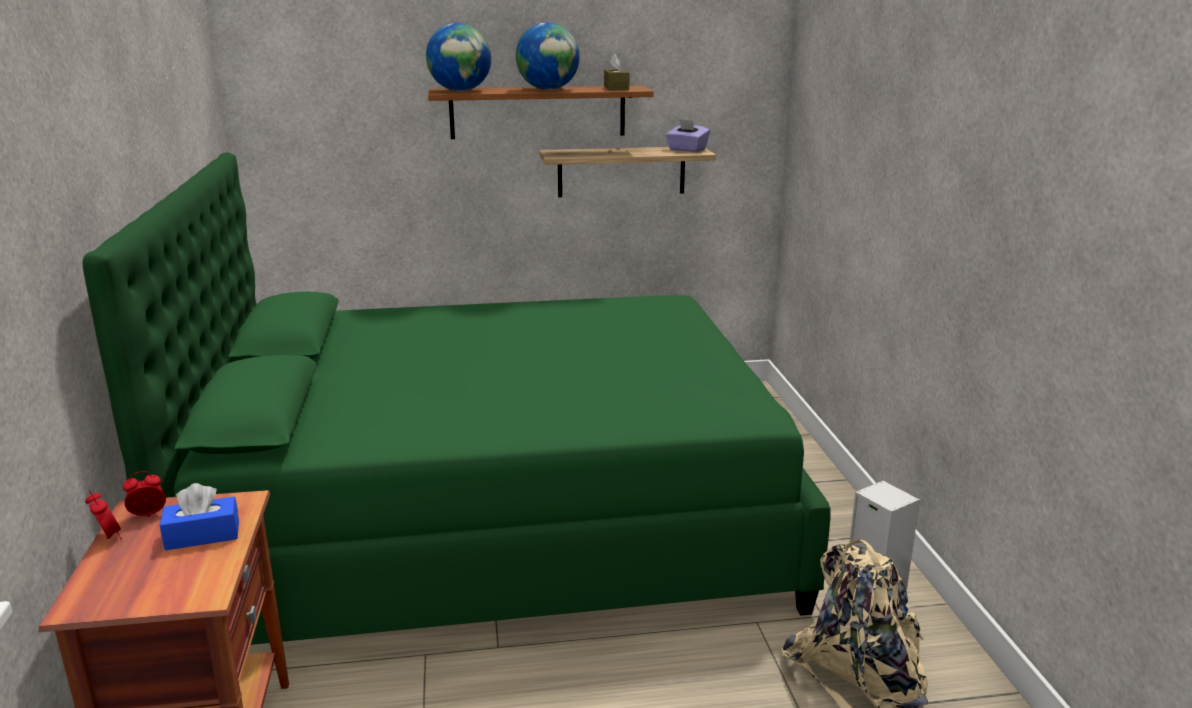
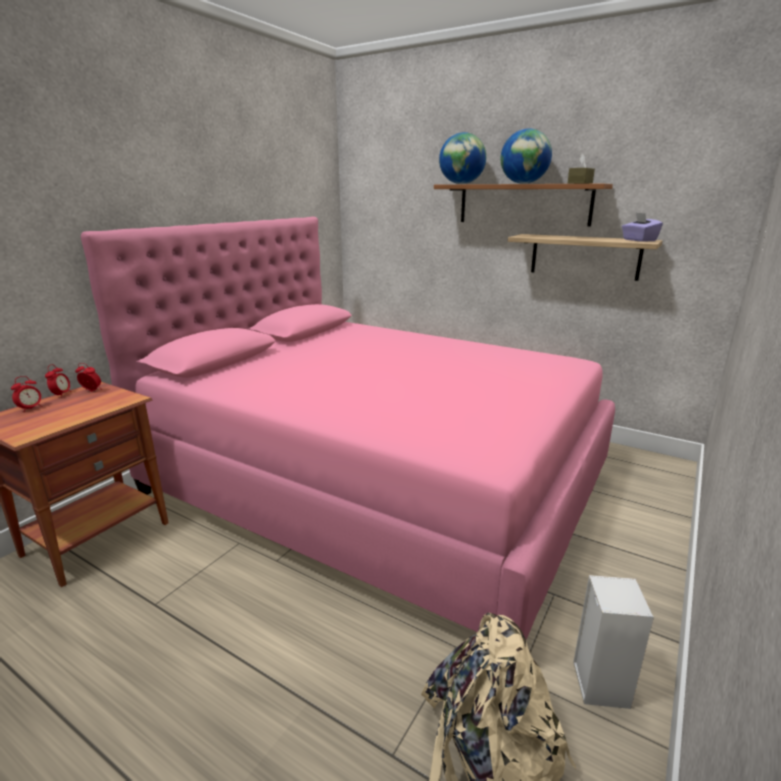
camera: 40 degrees right, 0 degrees up
(110, 569) = (31, 409): none -> alarm clock
(202, 535) = (85, 408): blue tissue box -> none
(495, 518) = (378, 481): green bed -> pink bed

